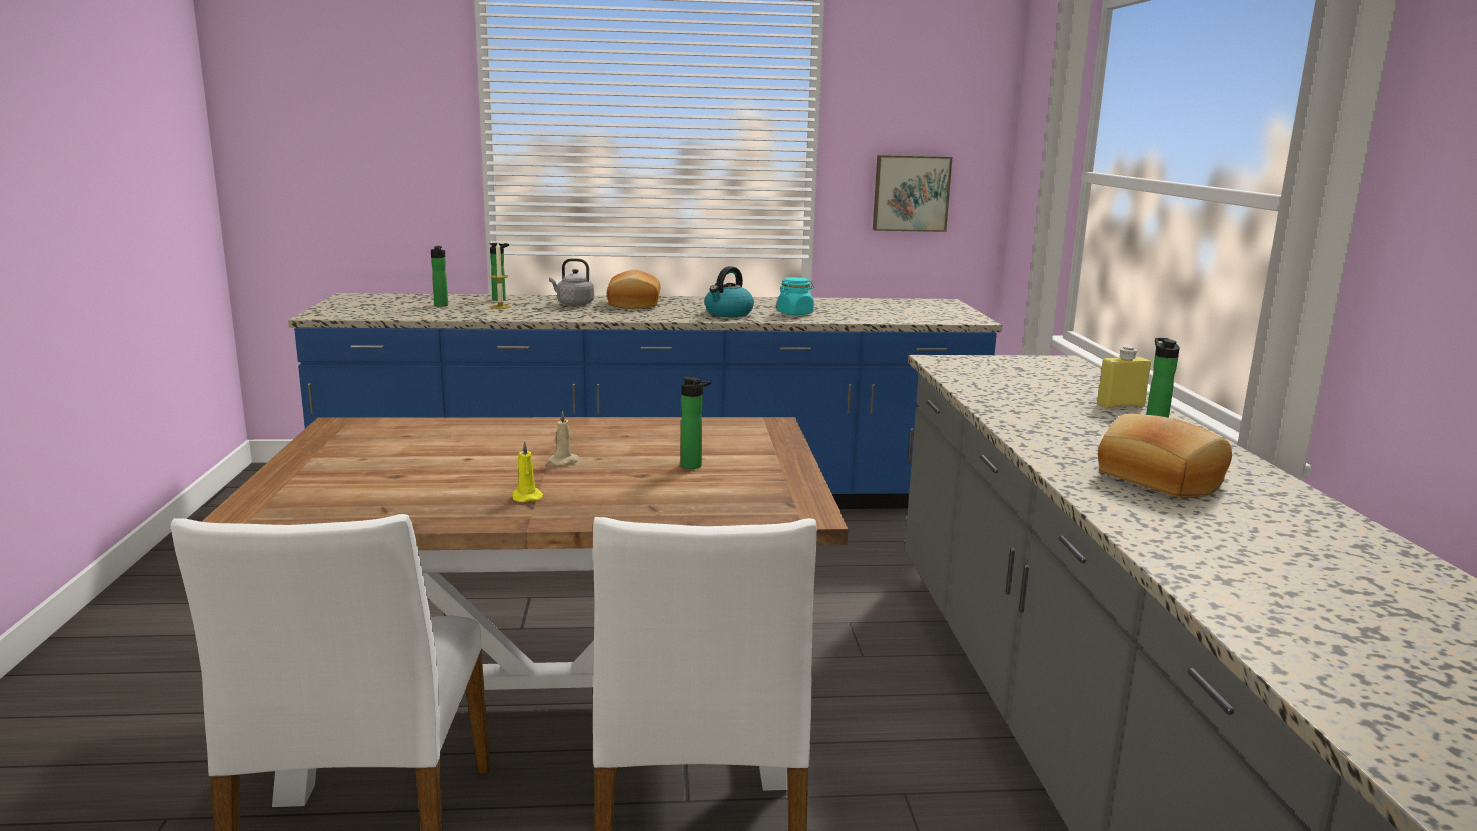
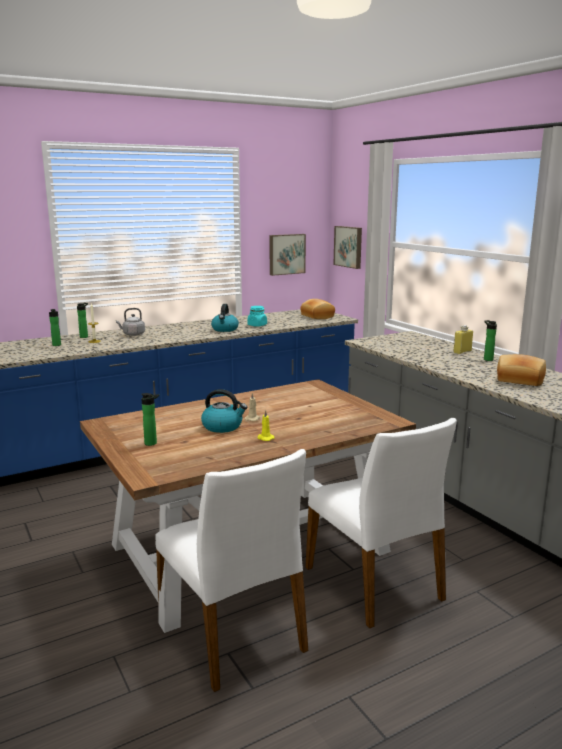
camera: 25 degrees left, 0 degrees up
(495, 465) = (223, 426): none -> kettle
(632, 304) = (164, 330): bread -> bread (316, 316)
(694, 466) = (314, 410): bottle -> bottle (152, 443)
(1030, 184) = (349, 246): none -> picture

